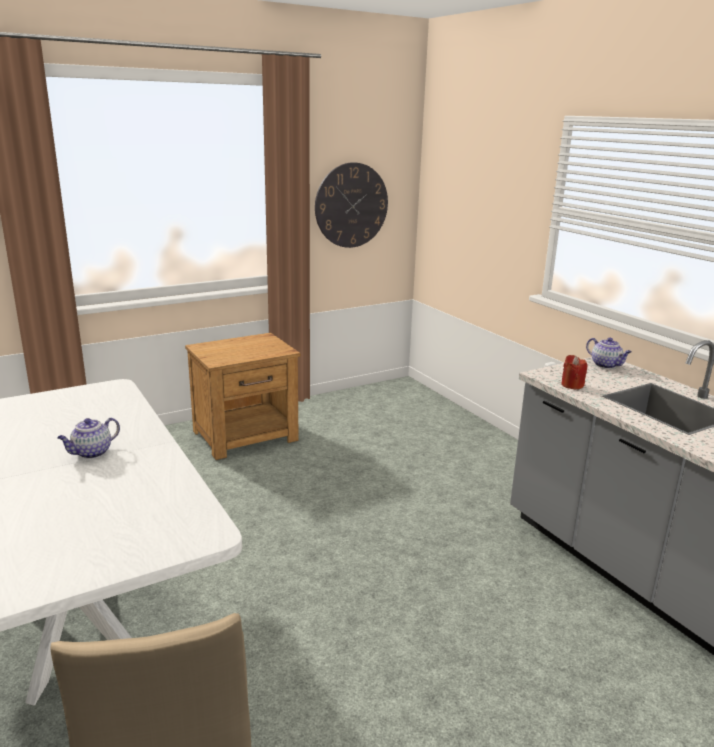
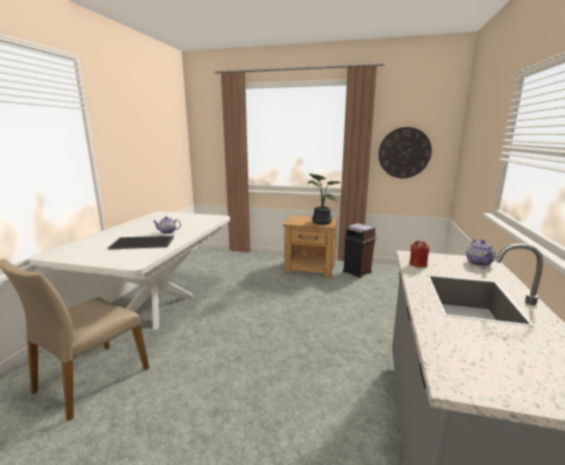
camera: 45 degrees right, 5 degrees down
(103, 491) = (143, 242): none -> tray
(261, 348) = (320, 222): none -> potted plant
(320, 417) = (357, 272): none -> brown trash can

